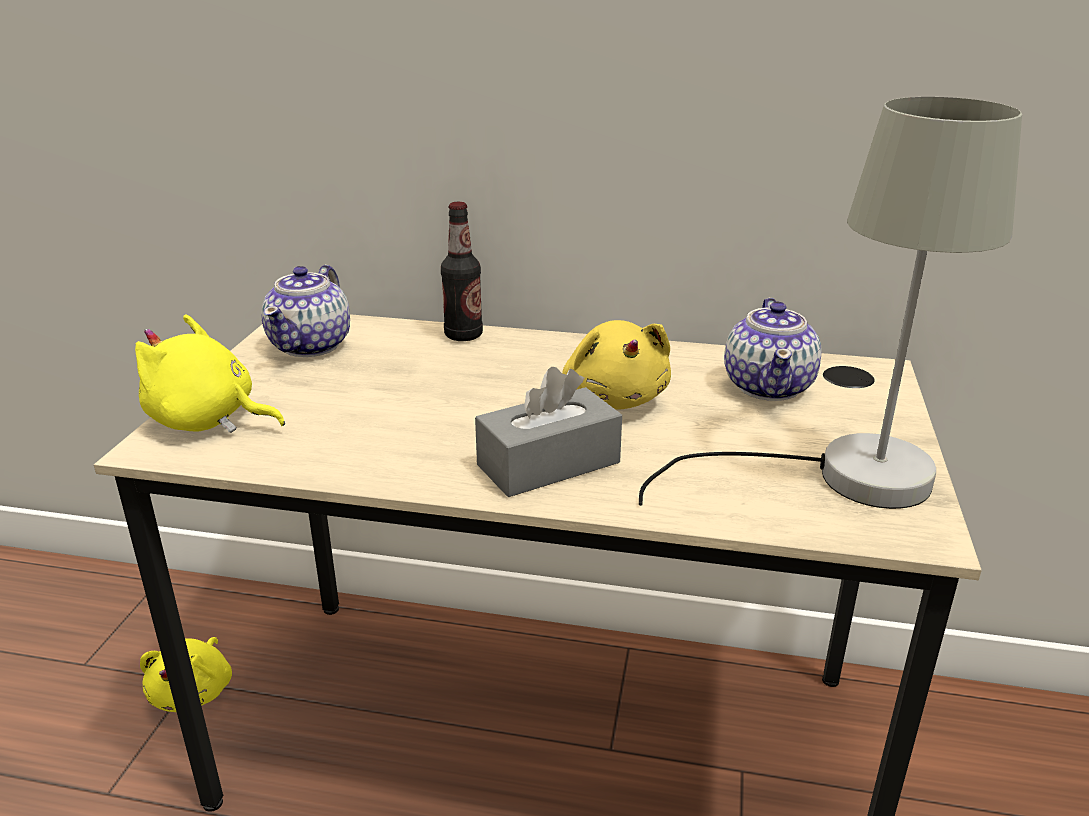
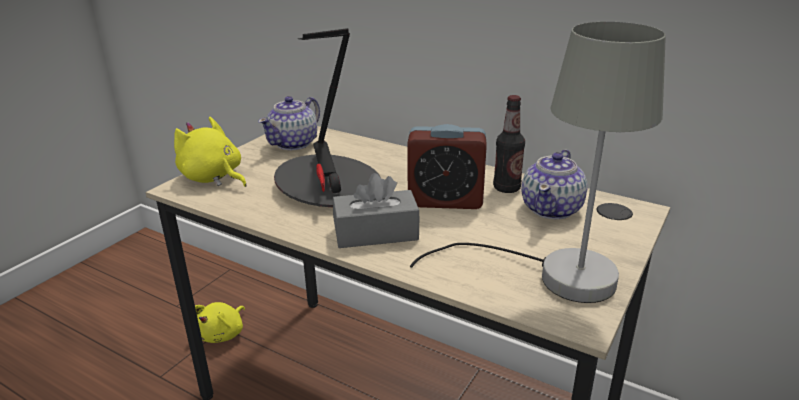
camera: 20 degrees right, 0 degrees up
(418, 402) = (328, 185): none -> table lamp
(463, 335) = (383, 149): bottle -> bottle (506, 188)
(614, 398) = (445, 200): yellow plush toy -> alarm clock

